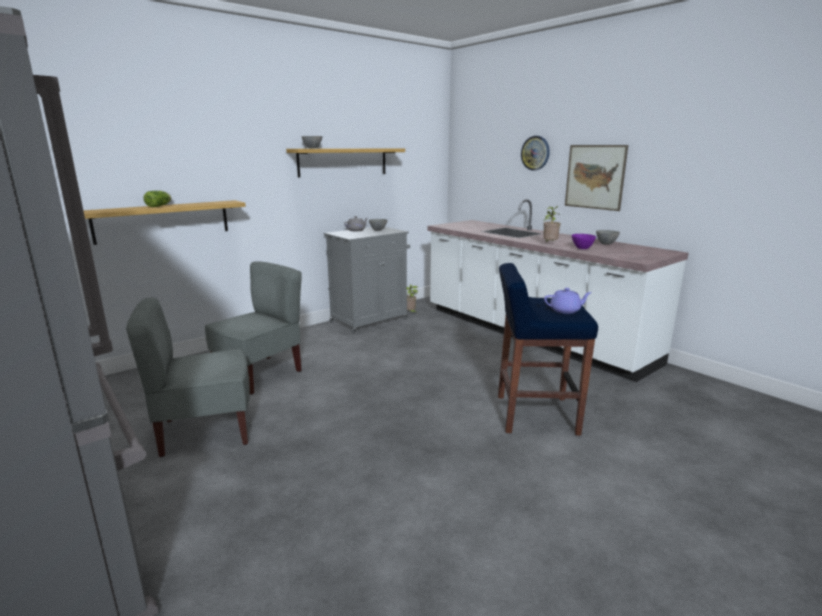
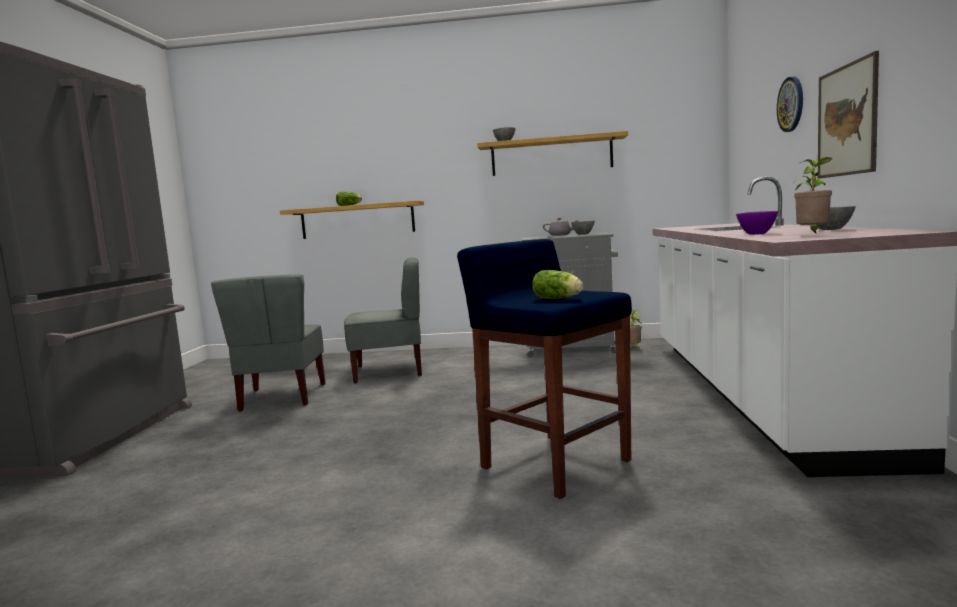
camera: 45 degrees right, 10 degrees down
(205, 431) = (282, 397): grey chair -> grey chair turned 120 degrees counterclockwise
(549, 244) = (726, 233): potted plant -> potted plant (813, 235)
(565, 310) = (559, 299): purple teapot -> lettuce

